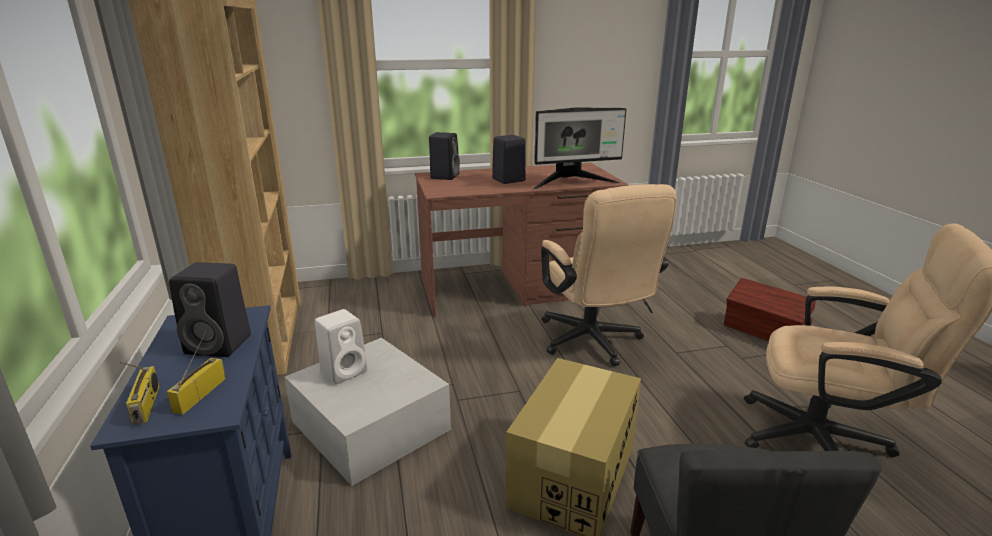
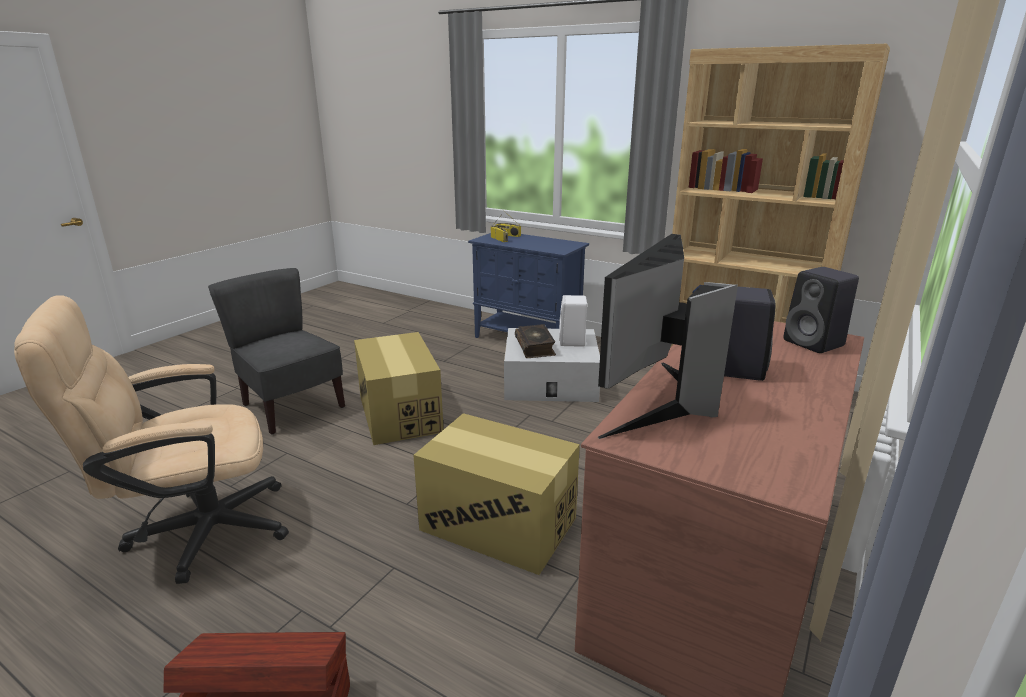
camera: 135 degrees right, 0 degrees up
(221, 344) = (535, 244): black speaker -> none
(389, 384) = (535, 347): none -> book
(593, 343) = (498, 524): beige office chair -> cardboard box

